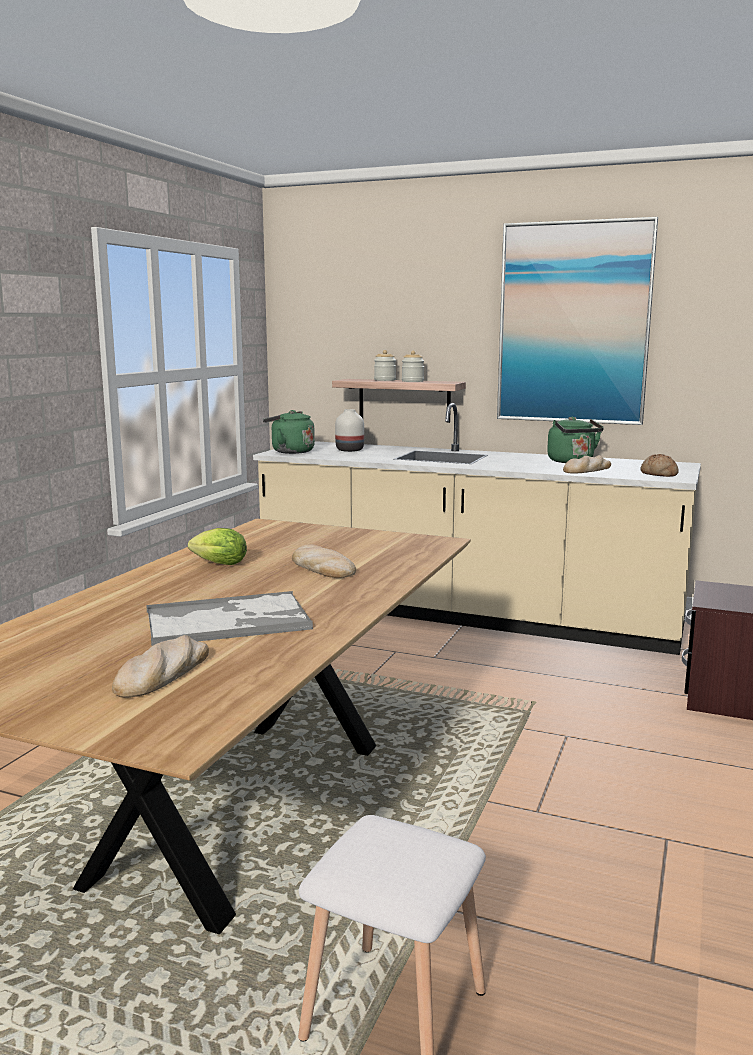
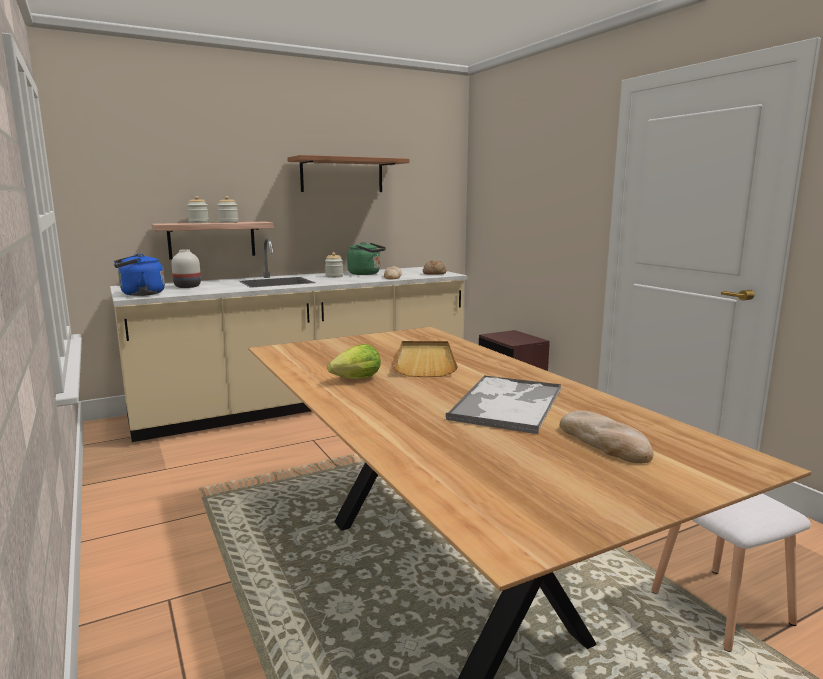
camera: 50 degrees left, 0 degrees up
(290, 451) = (140, 294): green kettle -> blue kettle
(321, 568) = (425, 361): bread -> beige tray
(522, 459) = (334, 276): none -> jar
(573, 323) = (342, 175): picture -> shelf

